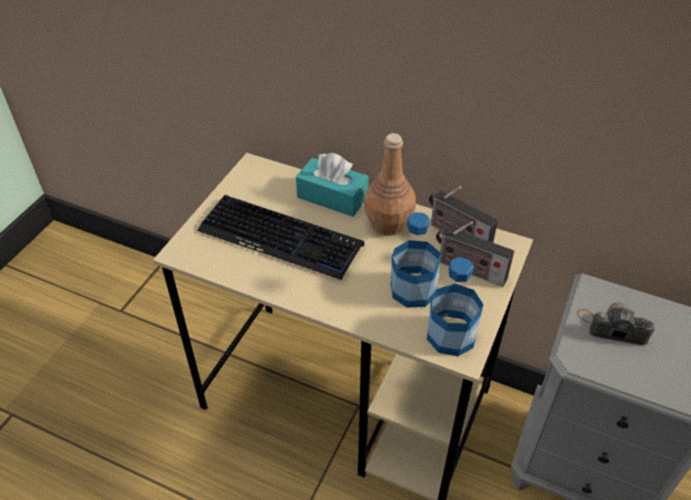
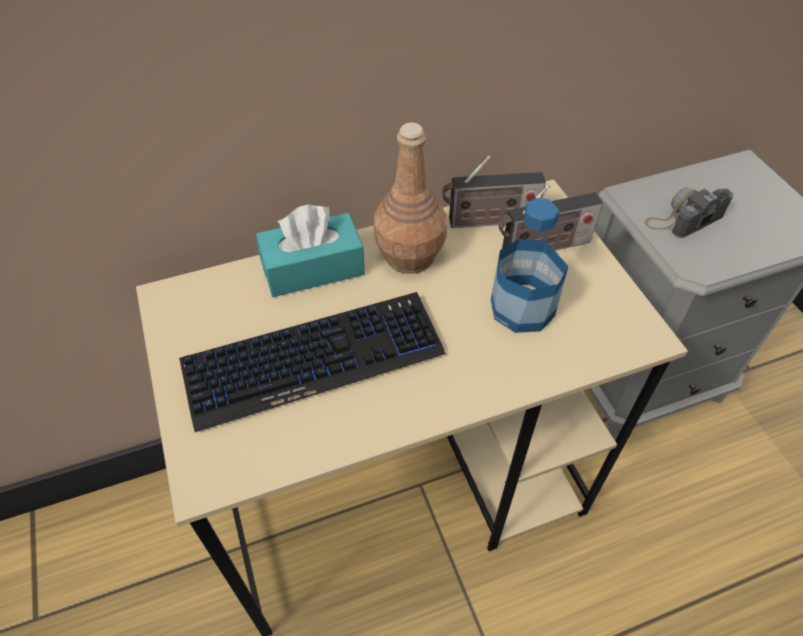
camera: 45 degrees left, 5 degrees up
(451, 335) = (613, 327): bottle -> none

